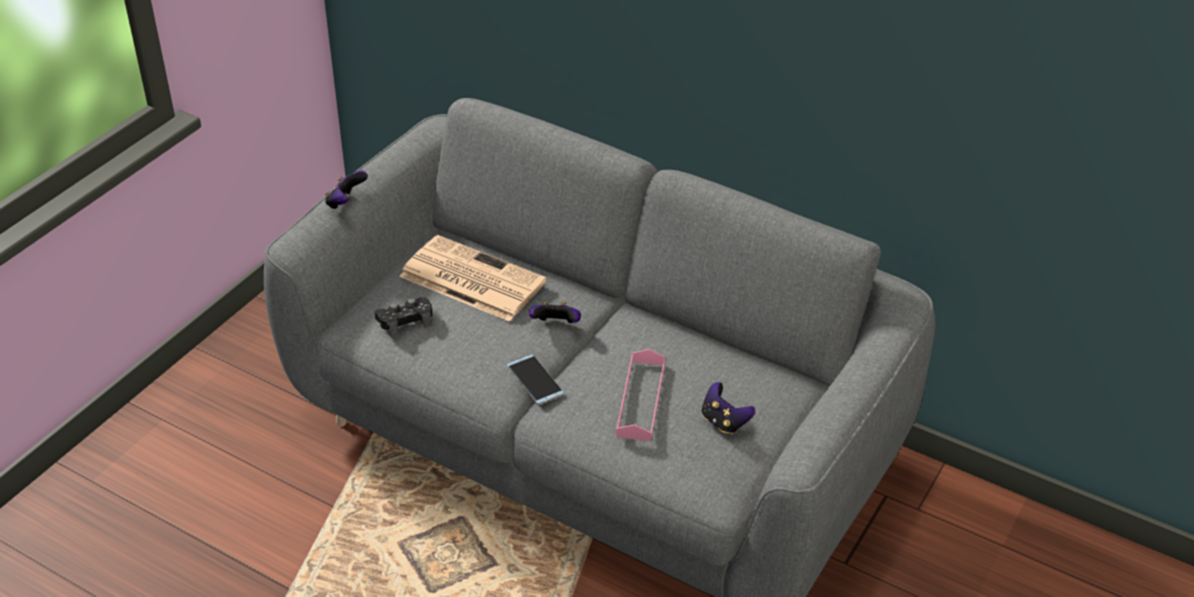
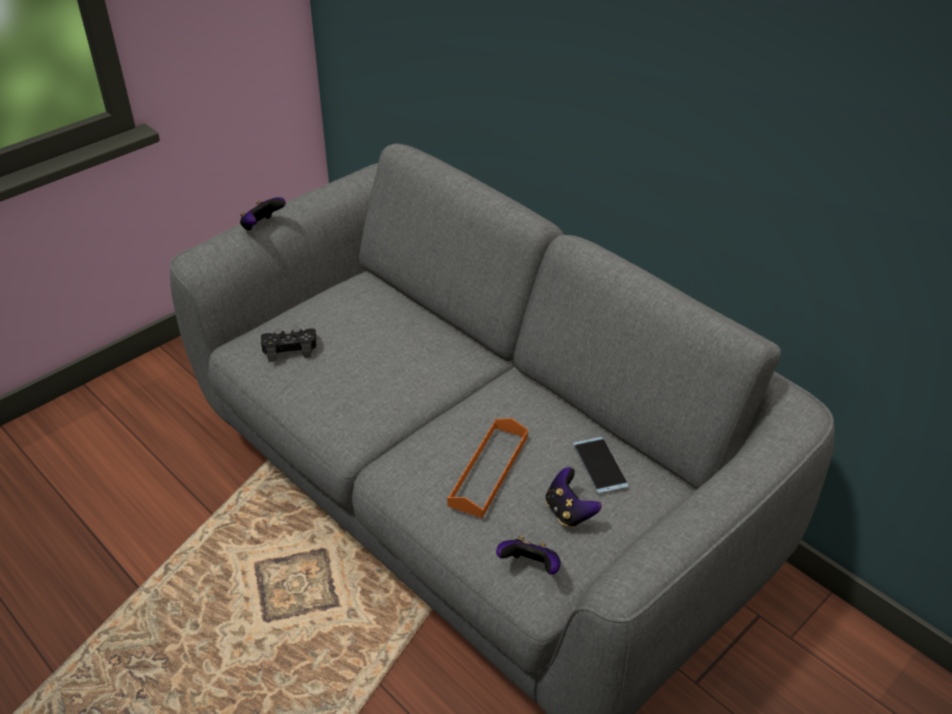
camera: 15 degrees right, 0 degrees up
(470, 279) = (368, 319): newspaper -> none
(535, 380) = (390, 429): phone -> phone (600, 465)
(556, 325) = (433, 378): game controller -> game controller (530, 567)
(641, 400) = (488, 470): pink tray -> orange tray

